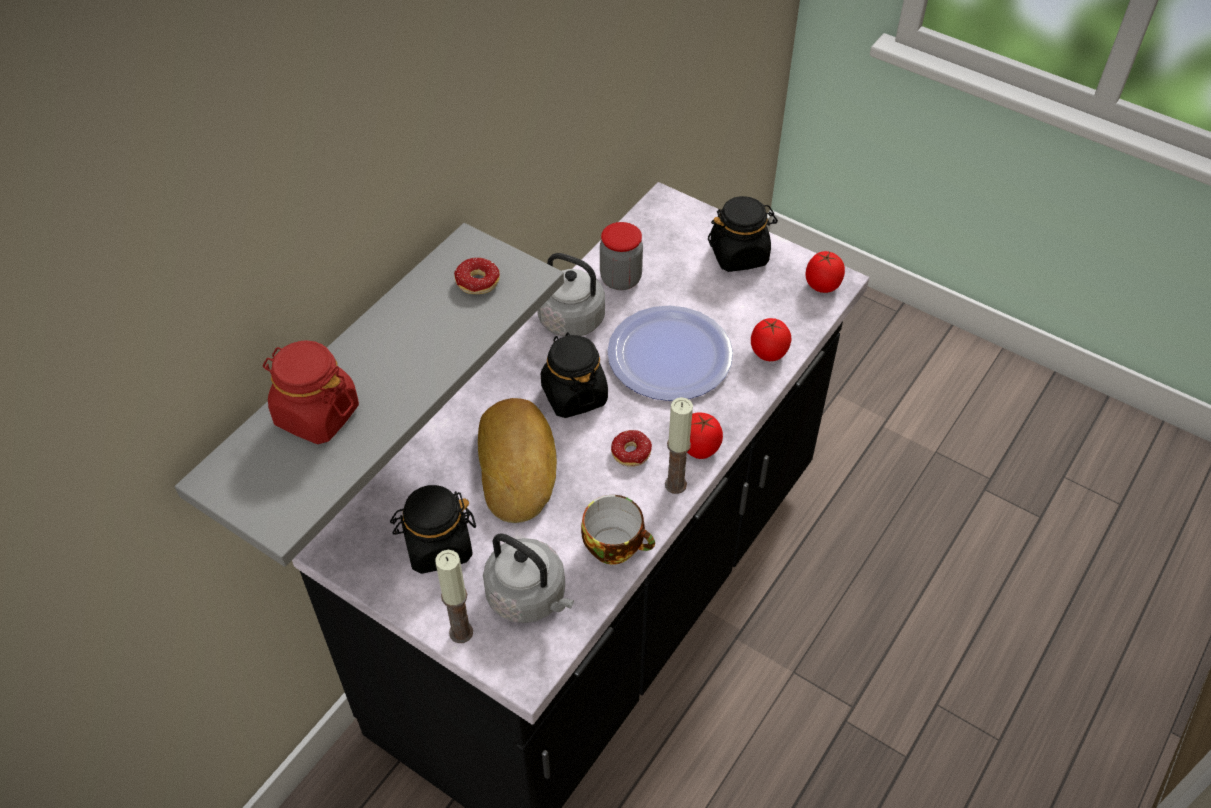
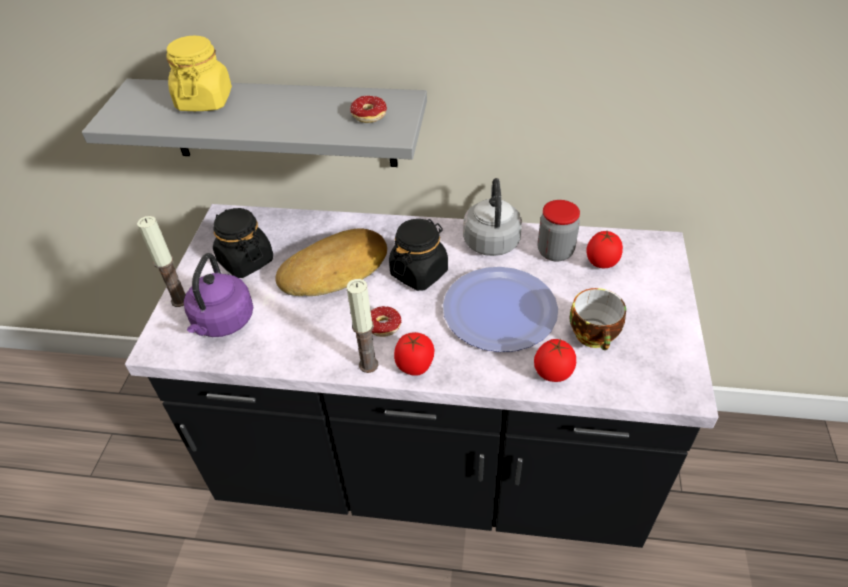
camera: 65 degrees right, 5 degrees down
(316, 414) = (205, 100): red jar -> yellow jar
(529, 597) = (222, 322): grey kettle -> purple kettle
(616, 546) = (290, 352): cup -> cup (595, 336)
(739, 254) = (650, 311): black jar -> none
(822, 286) = (668, 383): tomato -> tomato (601, 263)

